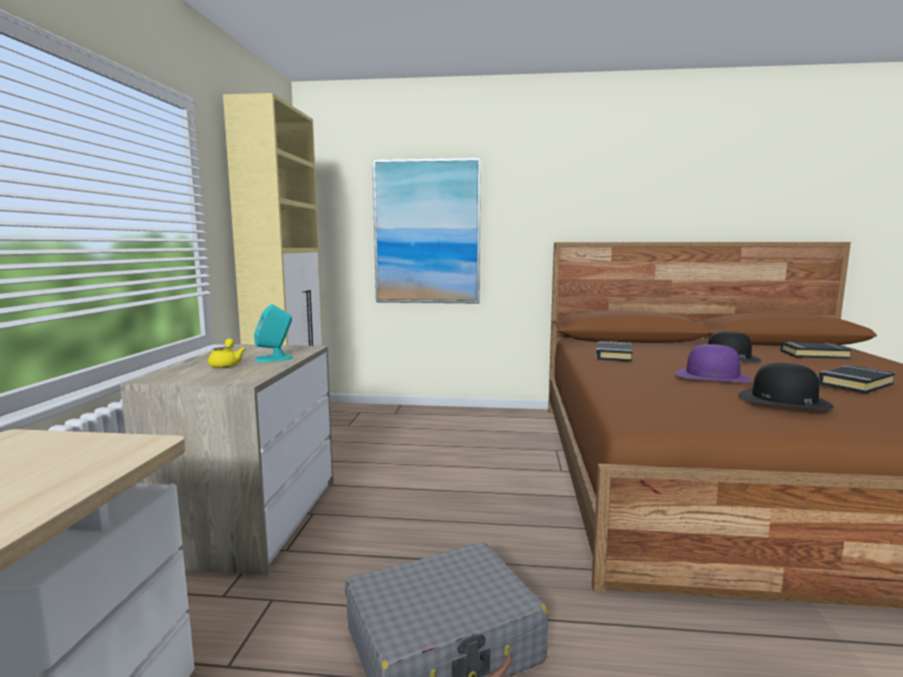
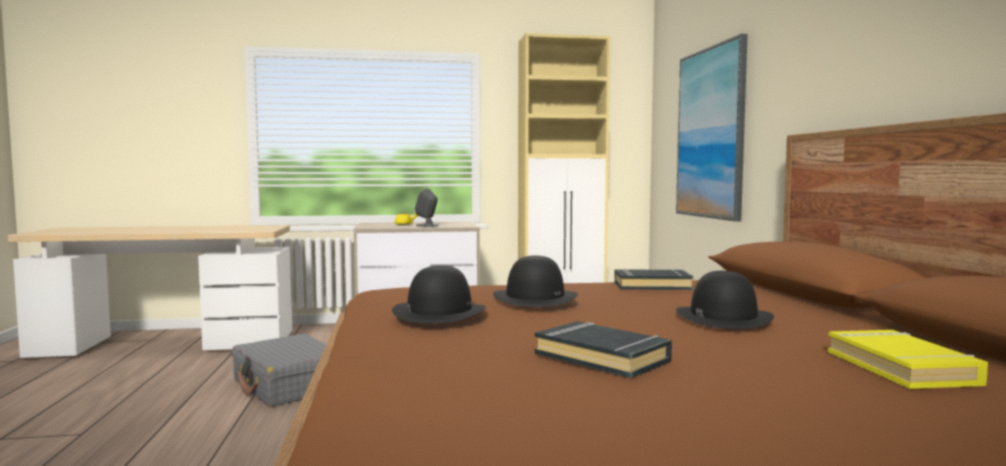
camera: 75 degrees right, 5 degrees down
(274, 358) = (427, 226): turquoise speaker -> grey speaker
(712, 376) = (535, 298): purple hat -> black hat
(814, 355) = (901, 368): black book -> yellow book

